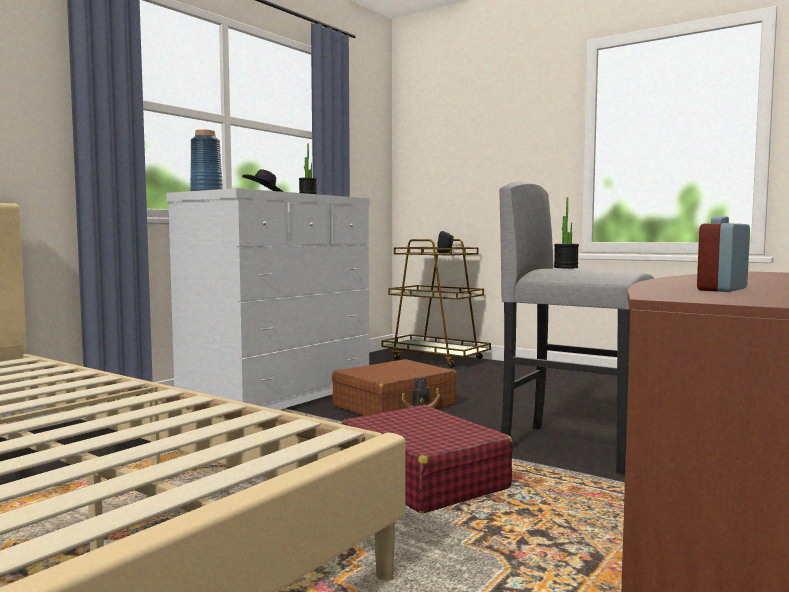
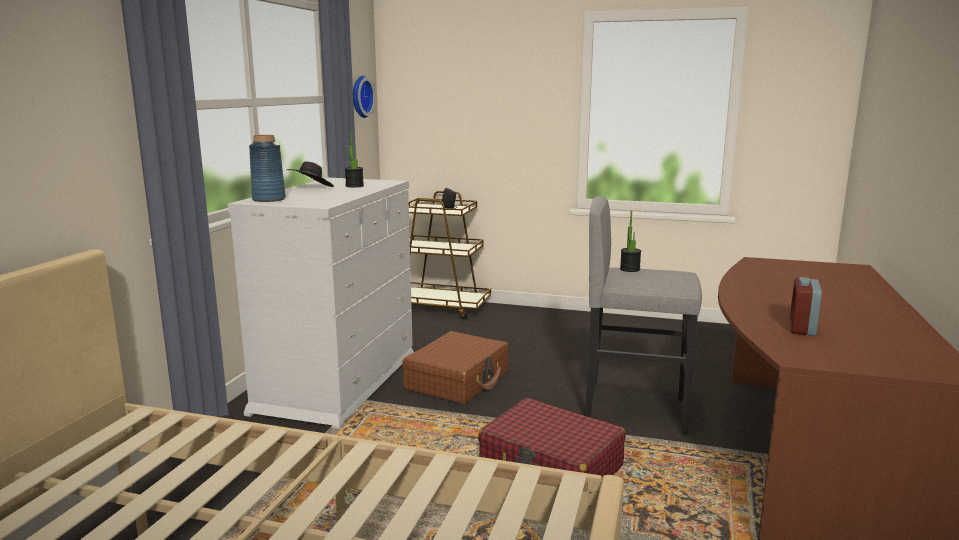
camera: 20 degrees left, 10 degrees up
(367, 144) = (360, 96): none -> wall clock

